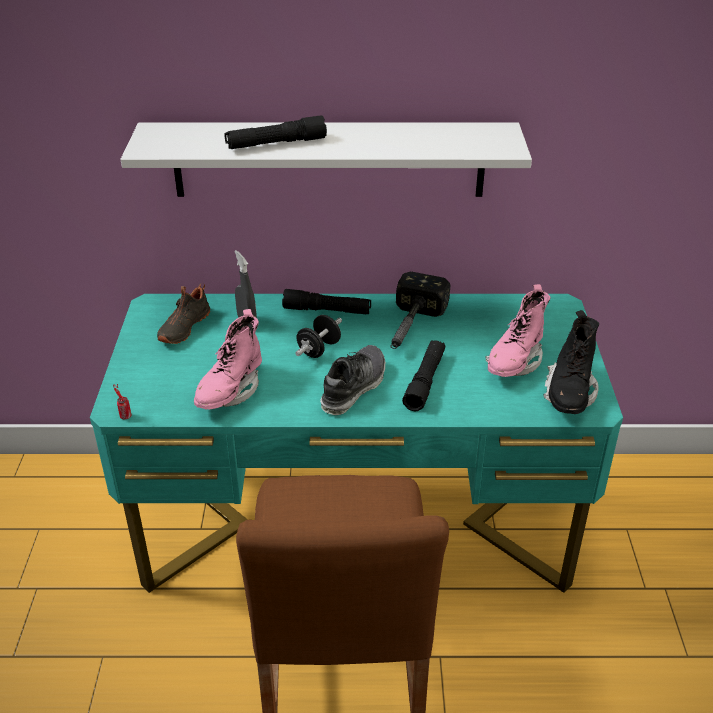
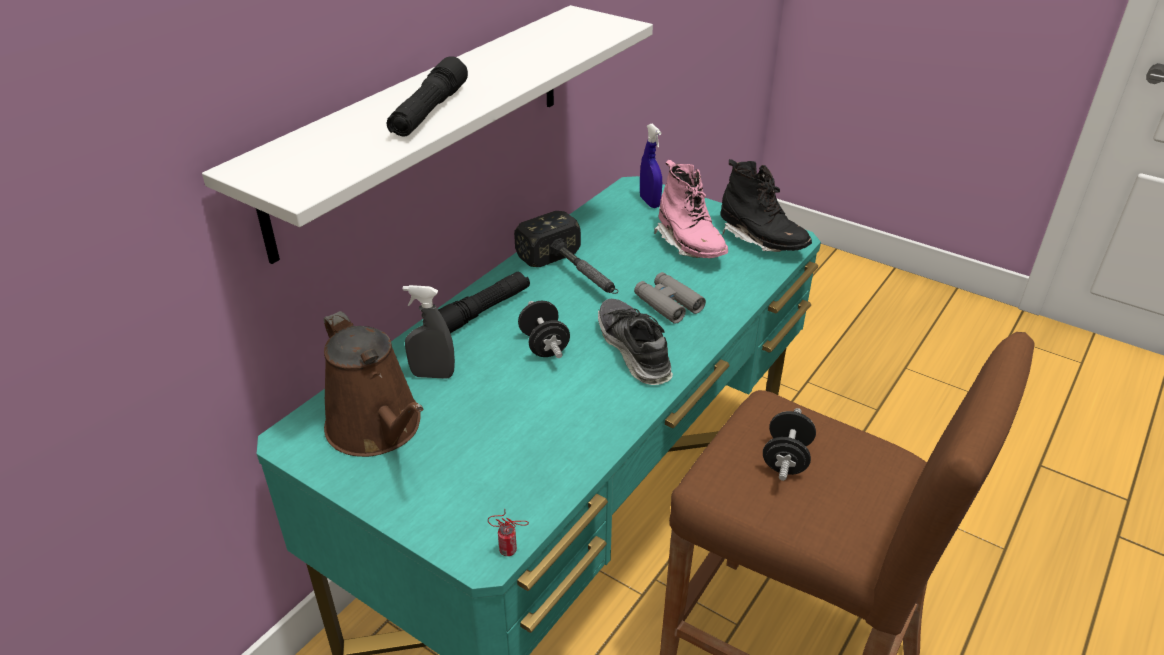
camera: 55 degrees left, 0 degrees up
(183, 327) = (378, 429): black shoe -> brown watering can
(230, 391) = (550, 439): pink boot -> none
(336, 516) = (786, 459): none -> black dumbbell
(425, 381) = (668, 304): black flashlight -> grey binoculars
(549, 320) = (649, 202): none -> blue spray bottle

